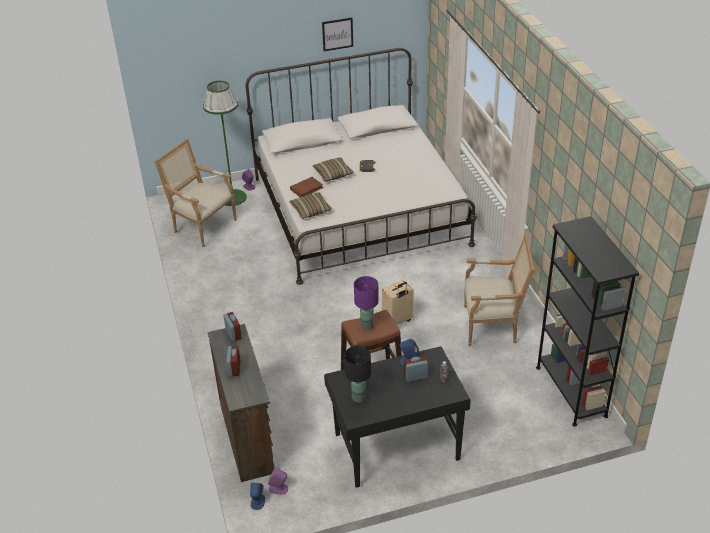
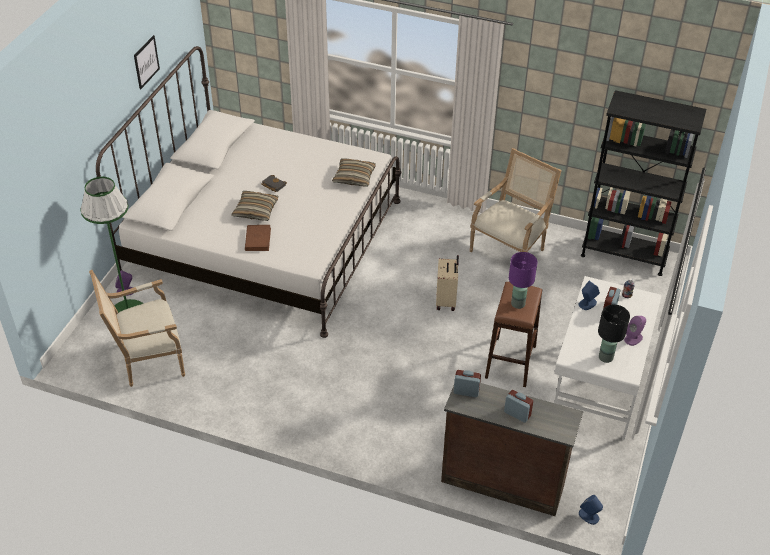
camera: 55 degrees left, 5 degrees up
(278, 488) = (584, 493): purple speaker -> purple speaker (633, 338)
(311, 210) = (296, 254): pillow -> pillow (354, 177)
(395, 446) = (597, 388): black desk -> white desk

